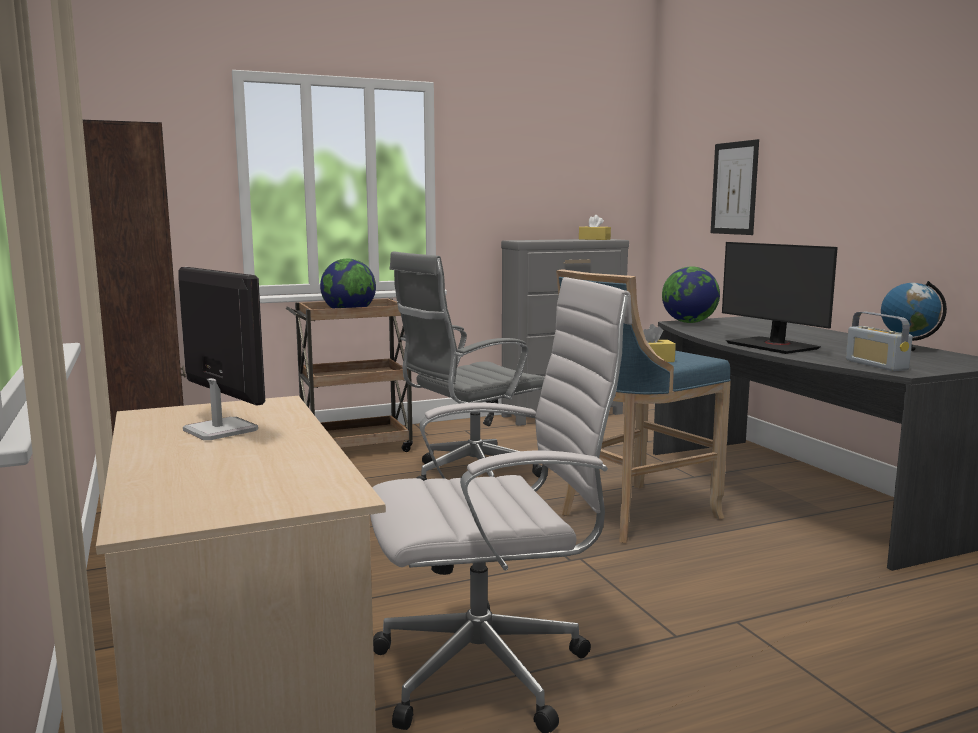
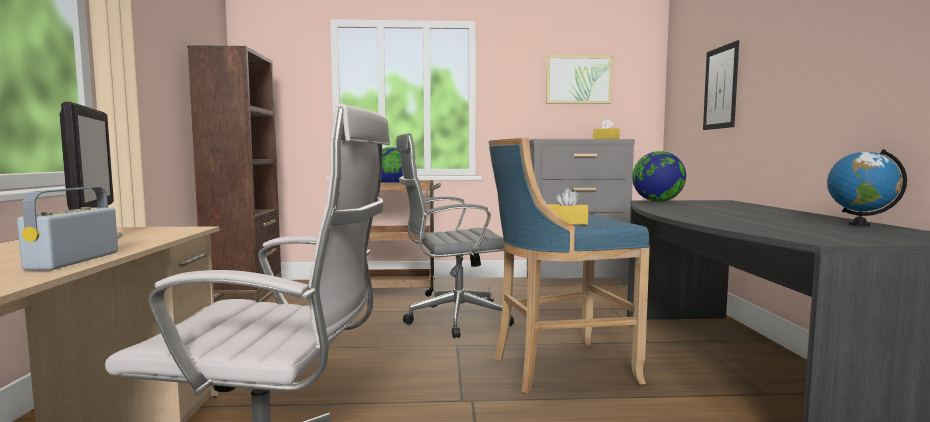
camera: 20 degrees right, 5 degrees down
(557, 163) = (578, 80): none -> picture
(773, 346) = (704, 217): monitor -> none
(876, 365) = (794, 234): radio -> radio (73, 261)

